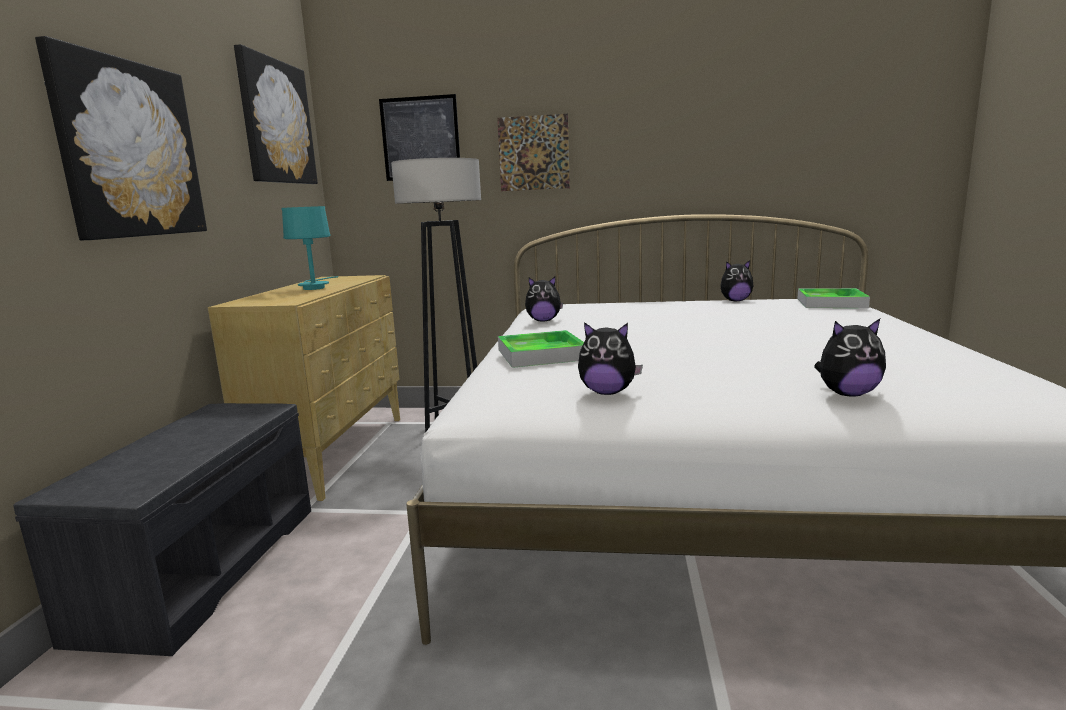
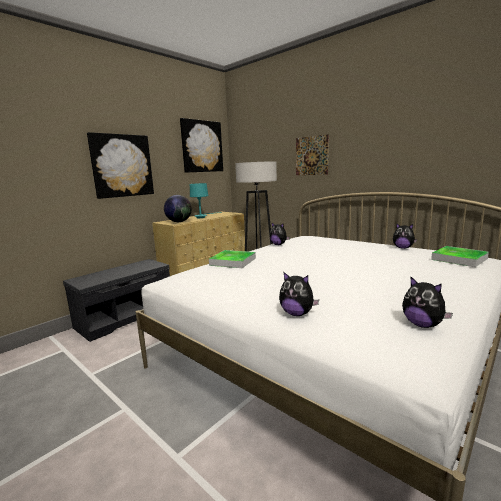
camera: 35 degrees right, 0 degrees up
(287, 299) = (179, 222): none -> globe
(420, 138) = (264, 149): picture -> none
(607, 392) = (211, 285): plush toy -> plush toy (422, 325)

